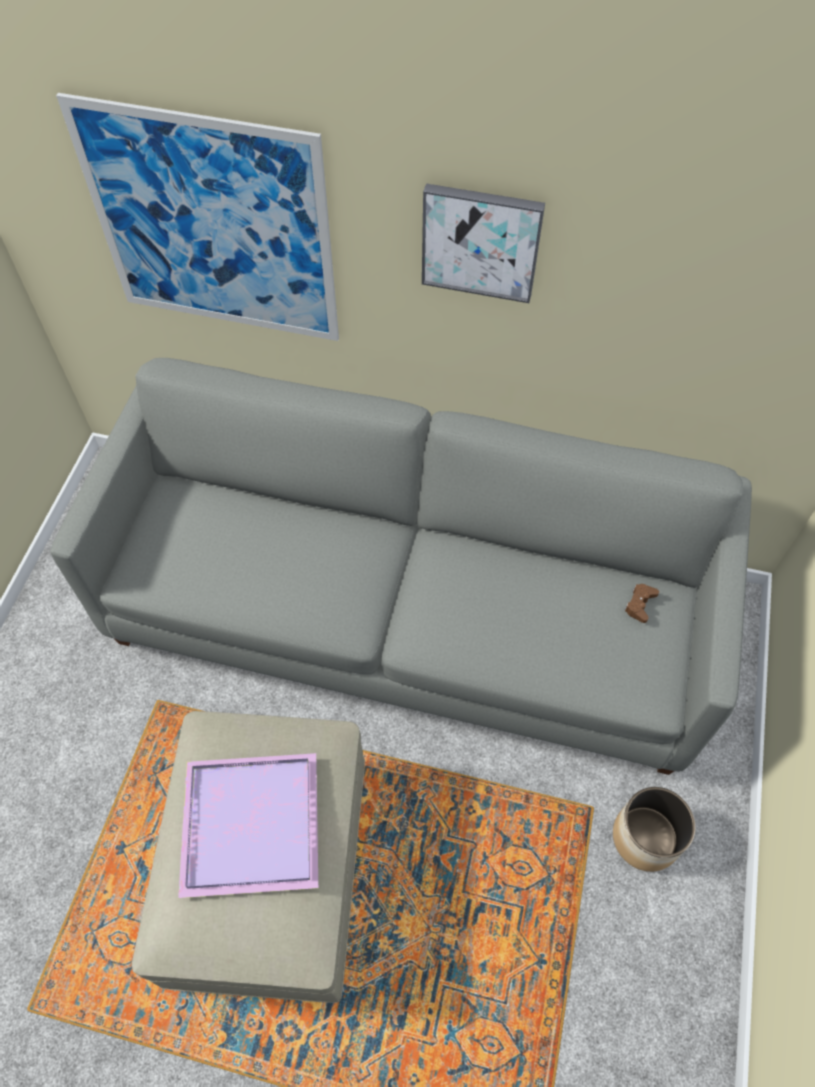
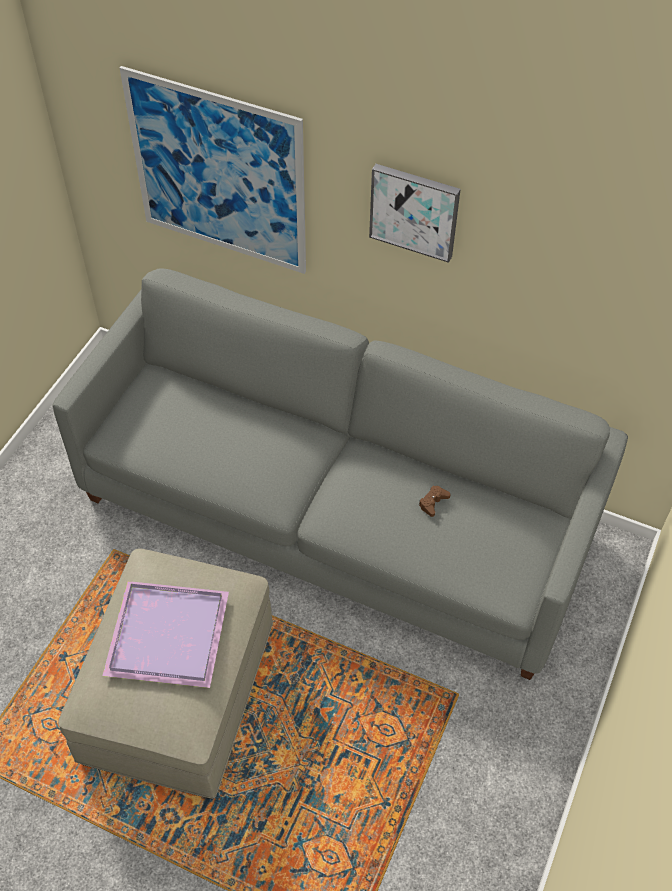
camera: 10 degrees right, 5 degrees down
(640, 604) = (517, 522): brown game controller -> brown game controller (433, 502)
(645, 838) = (497, 726): planter -> none

